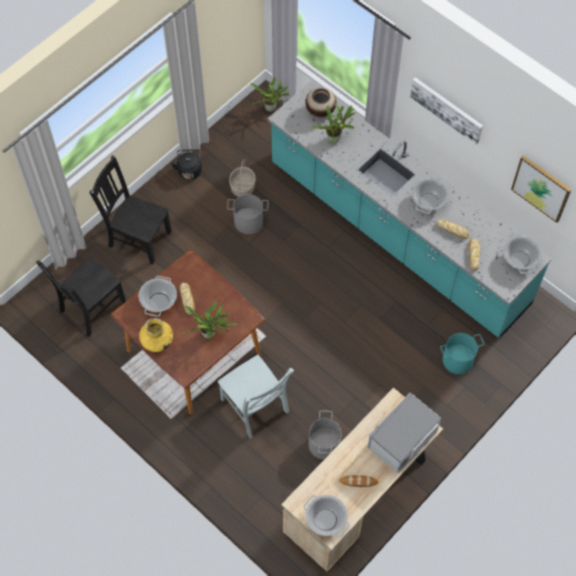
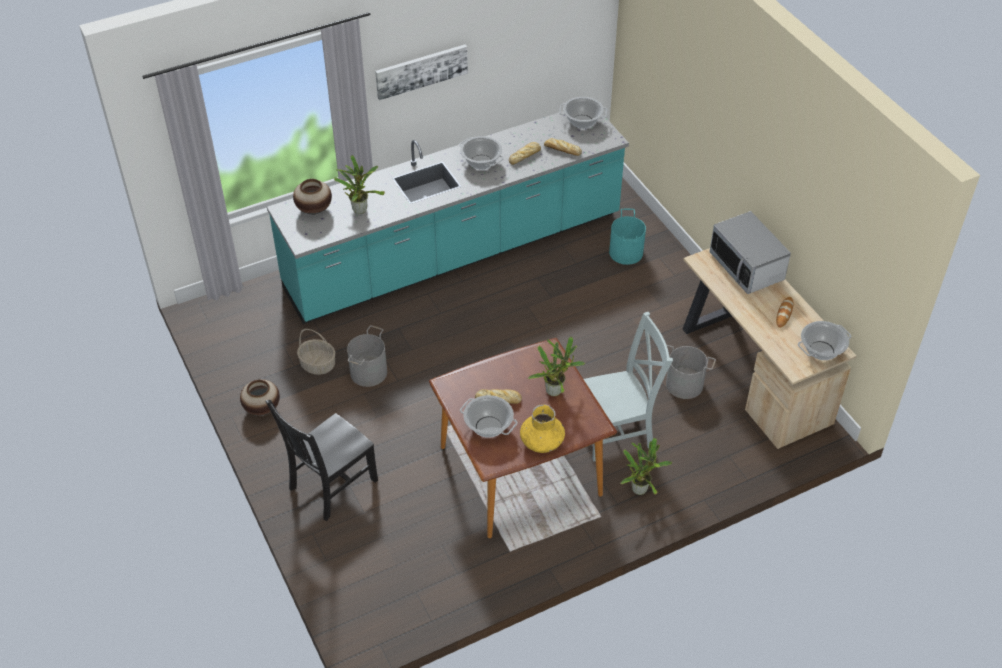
camera: 70 degrees left, 15 degrees down
(90, 308) = (408, 563): black chair -> none
(189, 170) = (262, 408): black kettle -> vase
(272, 108) = (224, 309): potted plant -> potted plant (641, 488)
(541, 188) = (542, 49): picture -> none

